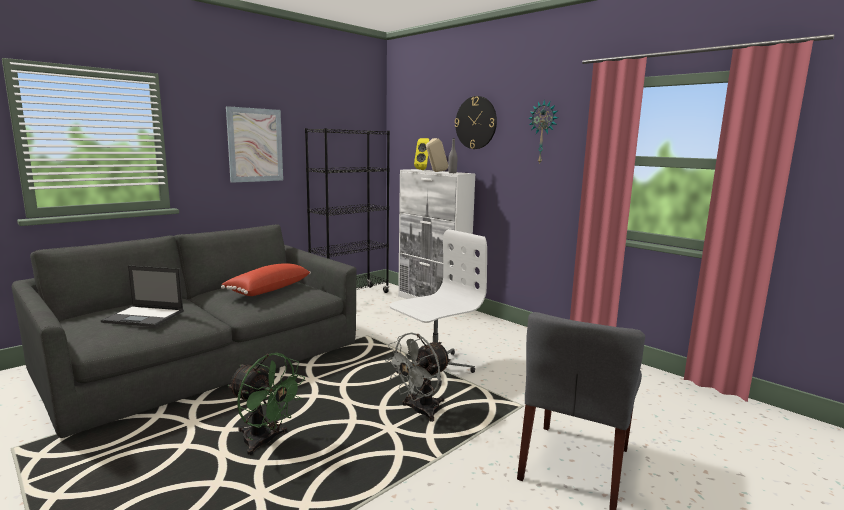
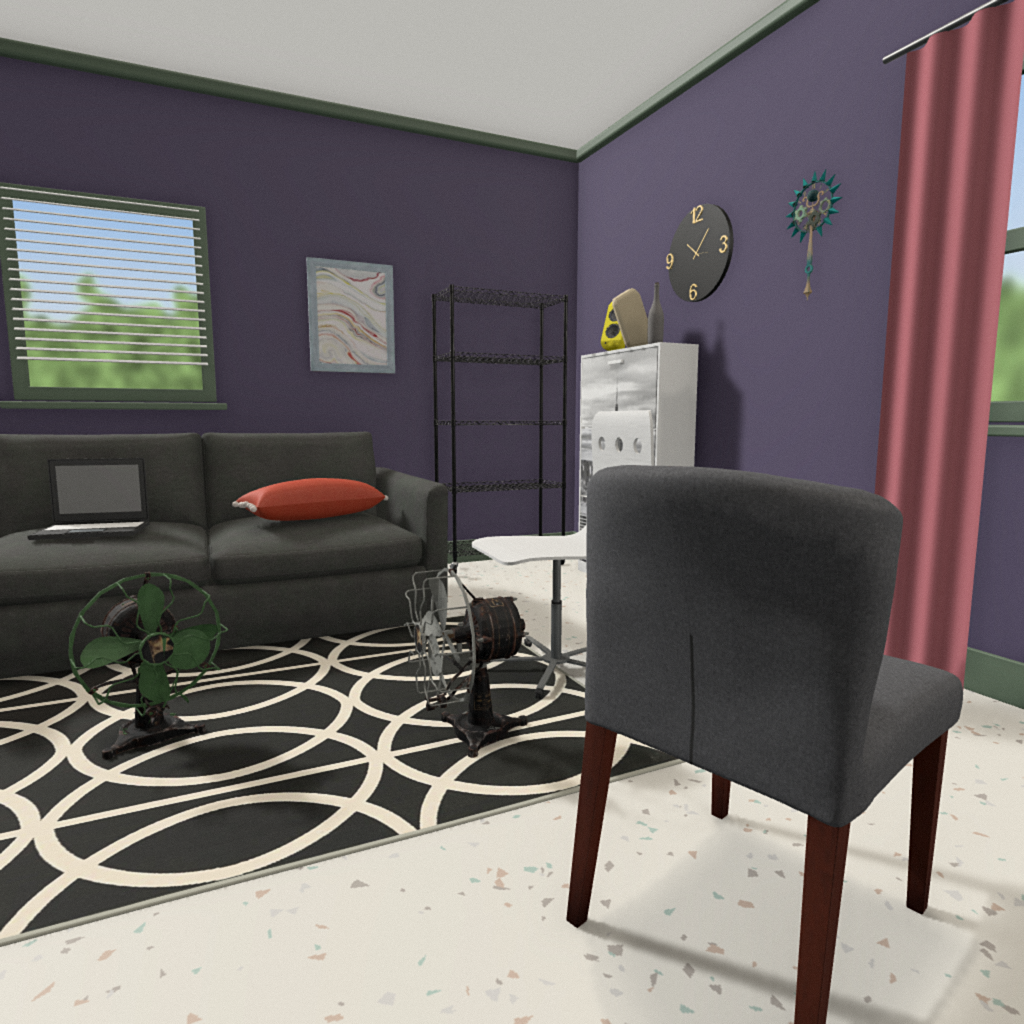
camera: 20 degrees right, 5 degrees down
(145, 316) = (94, 531): laptop -> laptop turned 45 degrees counterclockwise

